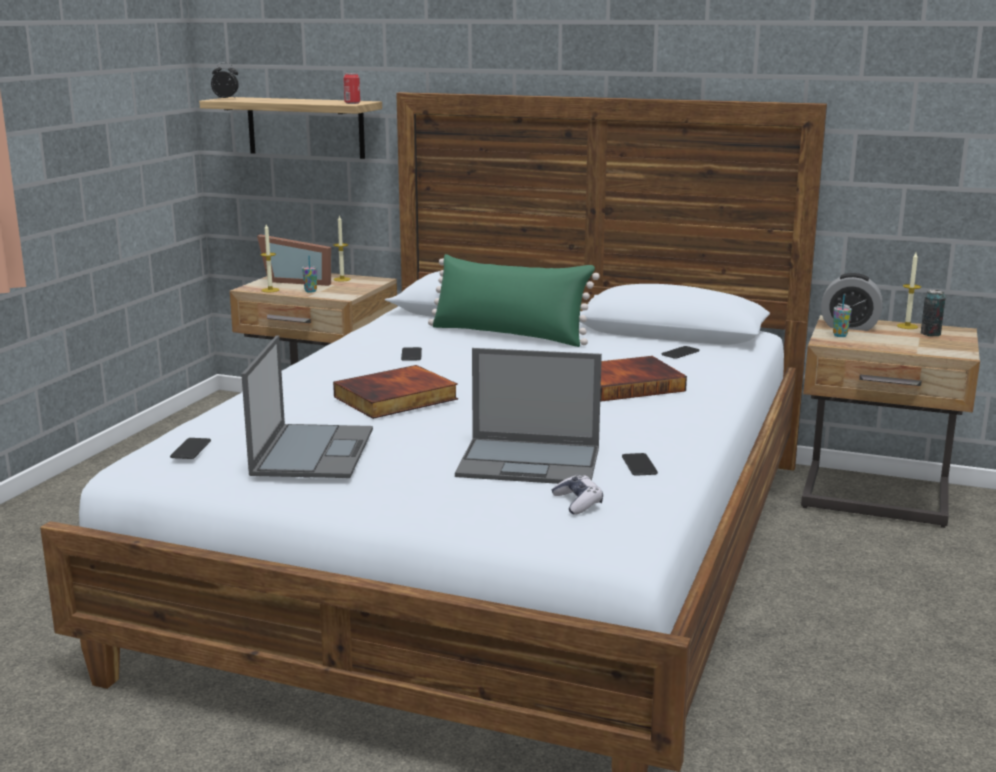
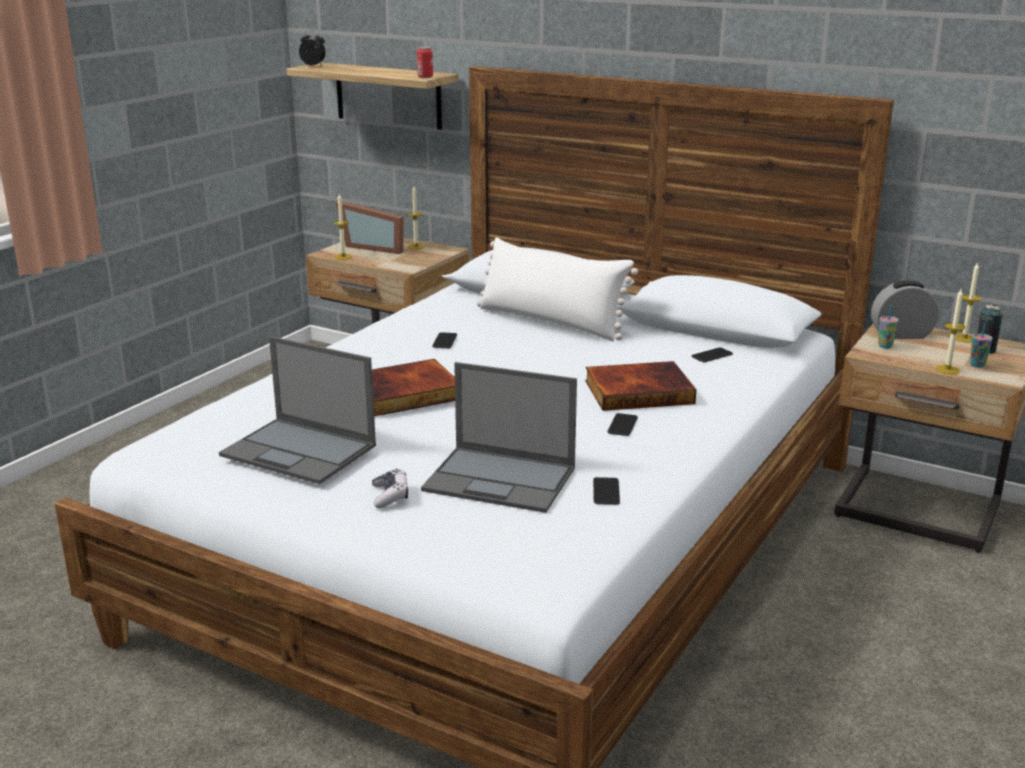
camera: 10 degrees right, 5 degrees up
(191, 449) = (193, 440): phone -> phone (622, 425)
(310, 291) = (380, 260): cup -> cup (977, 365)
(313, 451) = (300, 451): laptop -> laptop turned 105 degrees clockwise
(509, 334) = (550, 322): green pillow -> white pillow
(578, 503) = (524, 532): game controller -> game controller (390, 496)
(849, 326) = (901, 335): alarm clock -> alarm clock turned 150 degrees clockwise
(906, 350) = (947, 369): none -> candle

